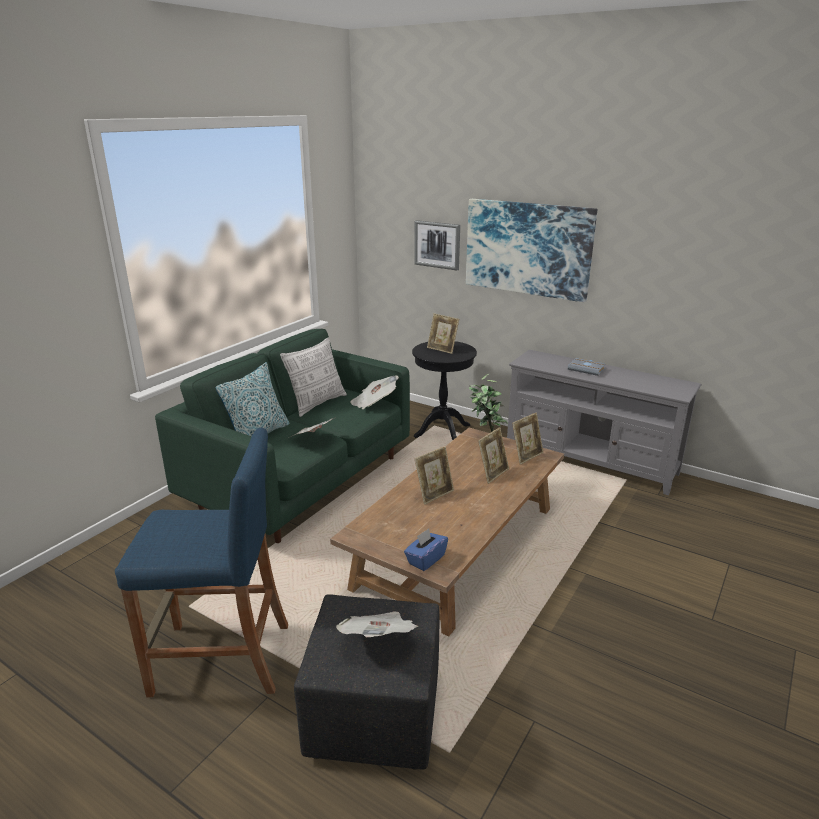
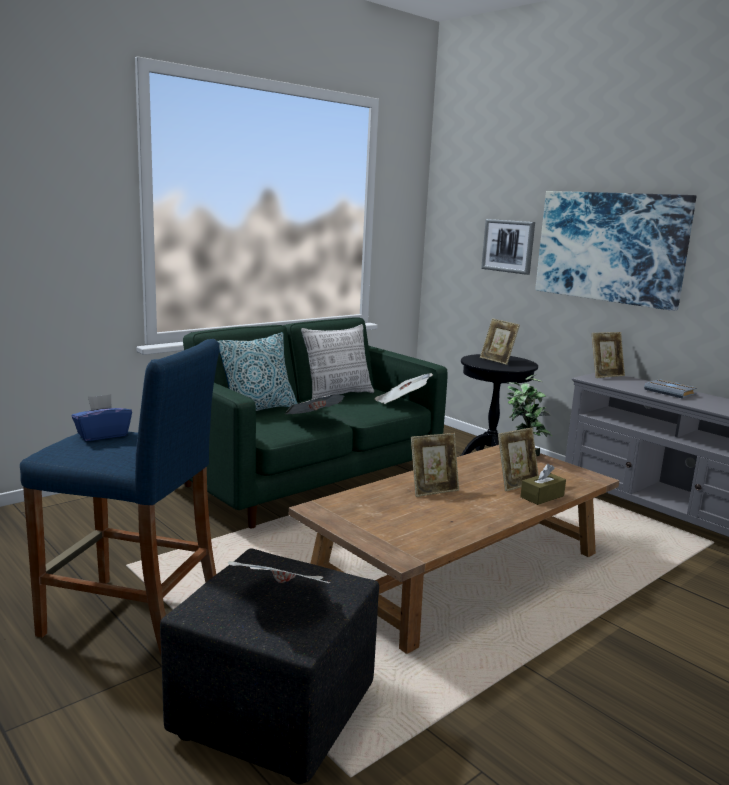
camera: 15 degrees right, 10 degrees down
(425, 559) = (390, 544): blue tissue box -> blue tissue box (102, 435)
(516, 483) = (542, 496): none -> brown tissue box
(526, 456) = (568, 475): picture frame -> picture frame (605, 375)

